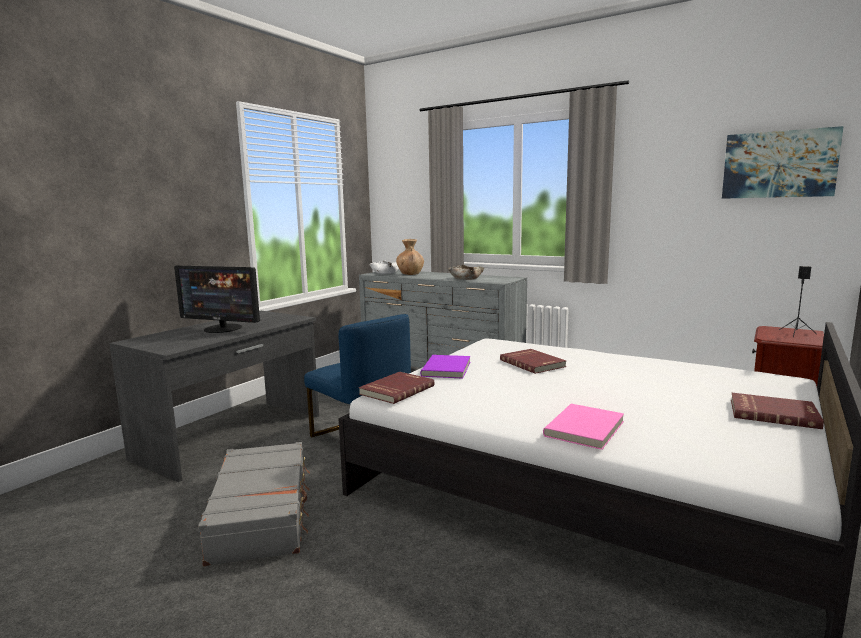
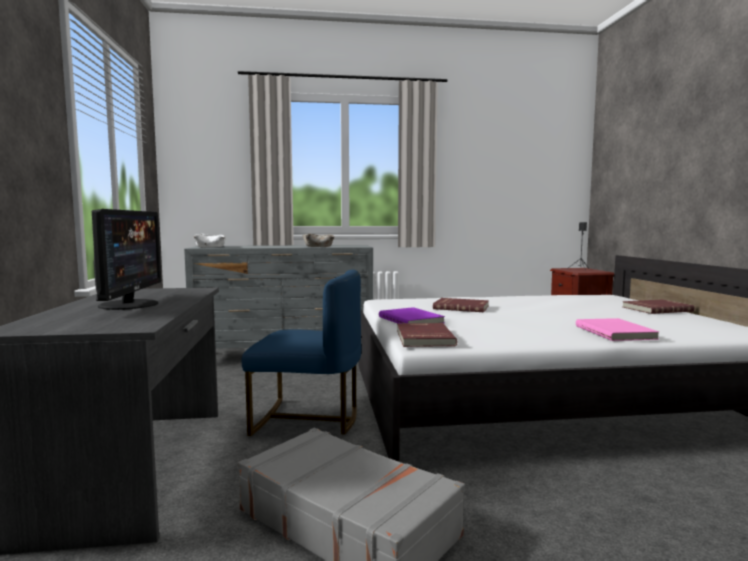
camera: 40 degrees left, 5 degrees down
(222, 329) = (130, 304): monitor -> monitor turned 75 degrees counterclockwise
(410, 274) = (245, 246): brown vase -> none
(779, 164) = (542, 156): picture -> none

